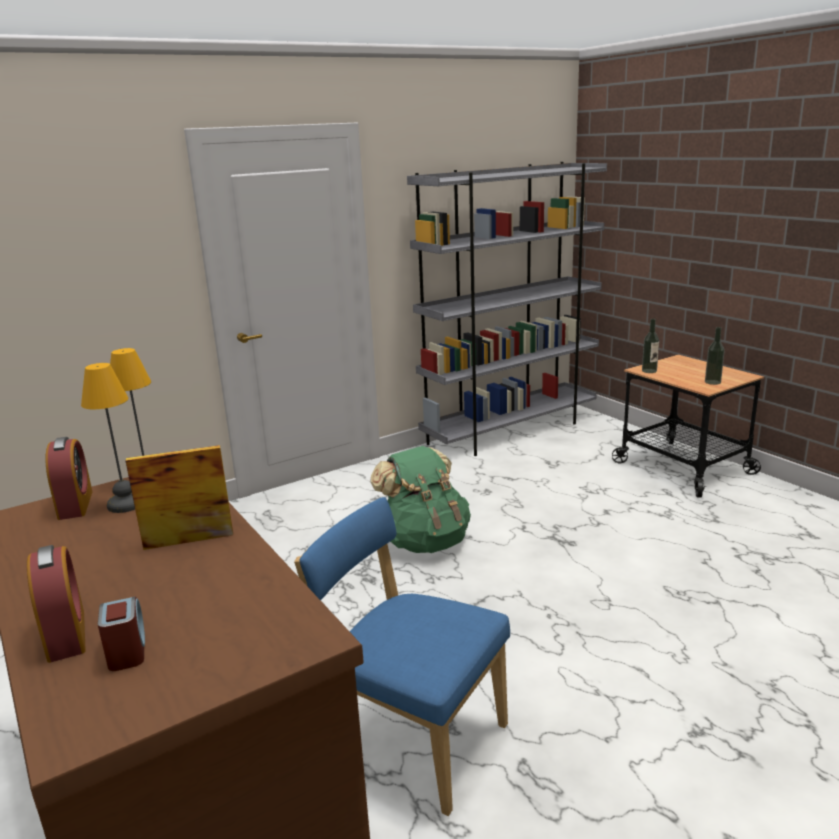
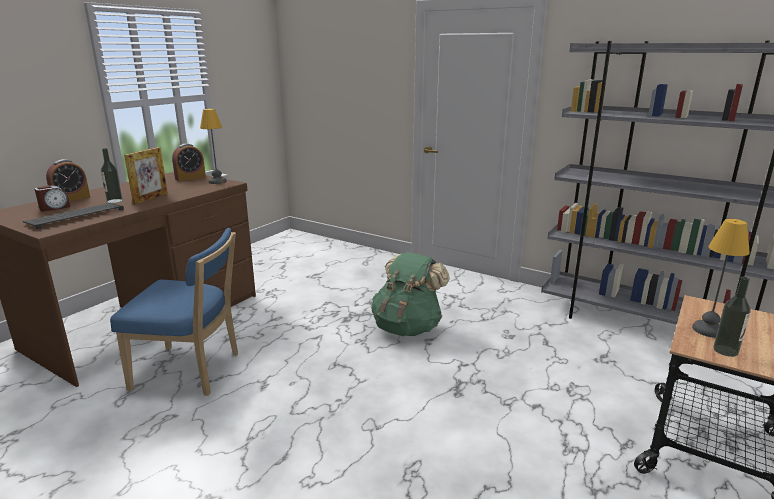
camera: 65 degrees right, 0 degrees up
(125, 504) = (190, 183): table lamp -> table lamp (707, 330)
(189, 540) = (150, 198): picture frame -> picture frame turned 60 degrees clockwise
(235, 614) = (76, 216): none -> keyboard
(414, 739) = (191, 371): blue chair -> blue chair turned 90 degrees clockwise
(649, 371) = (702, 308): bottle -> bottle (114, 201)

